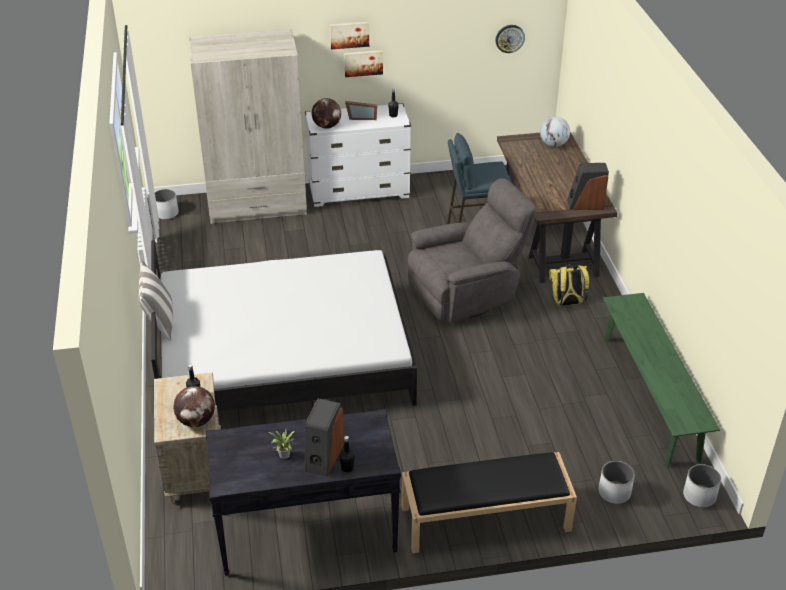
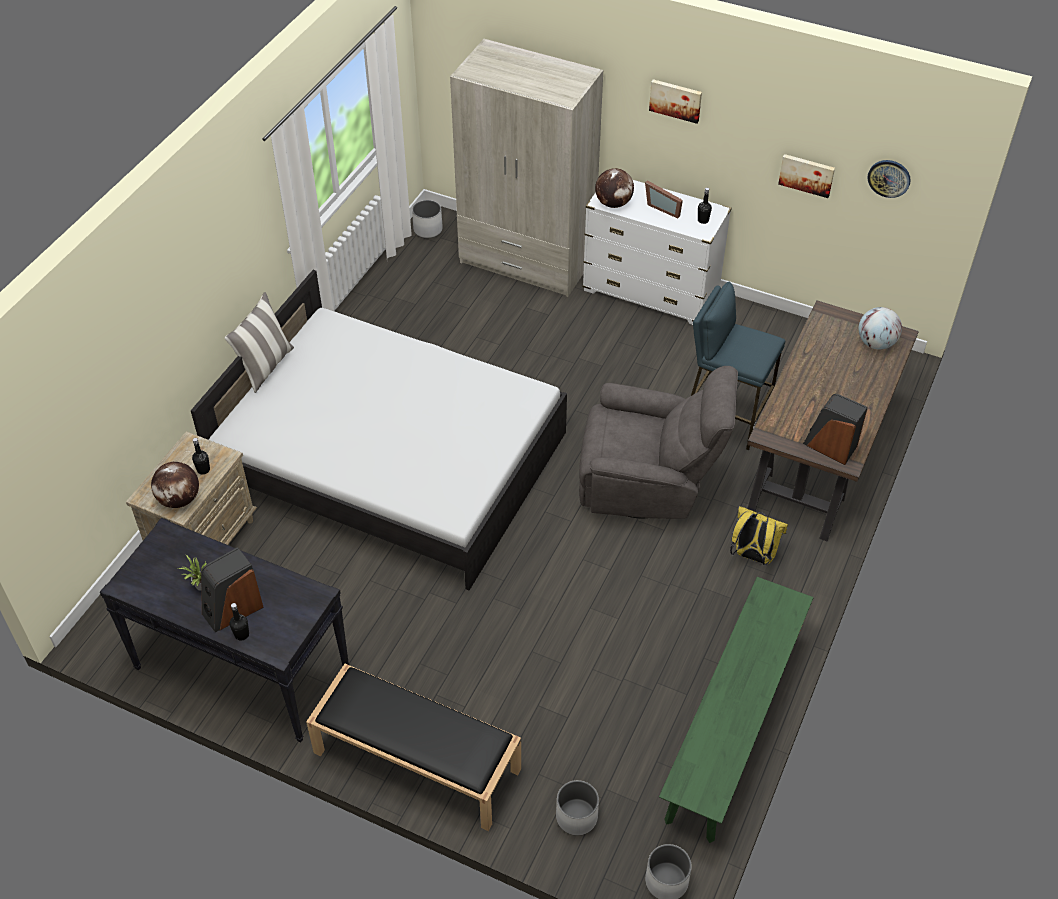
camera: 35 degrees right, 10 degrees up
(363, 62) = (689, 140): picture -> picture (807, 174)

